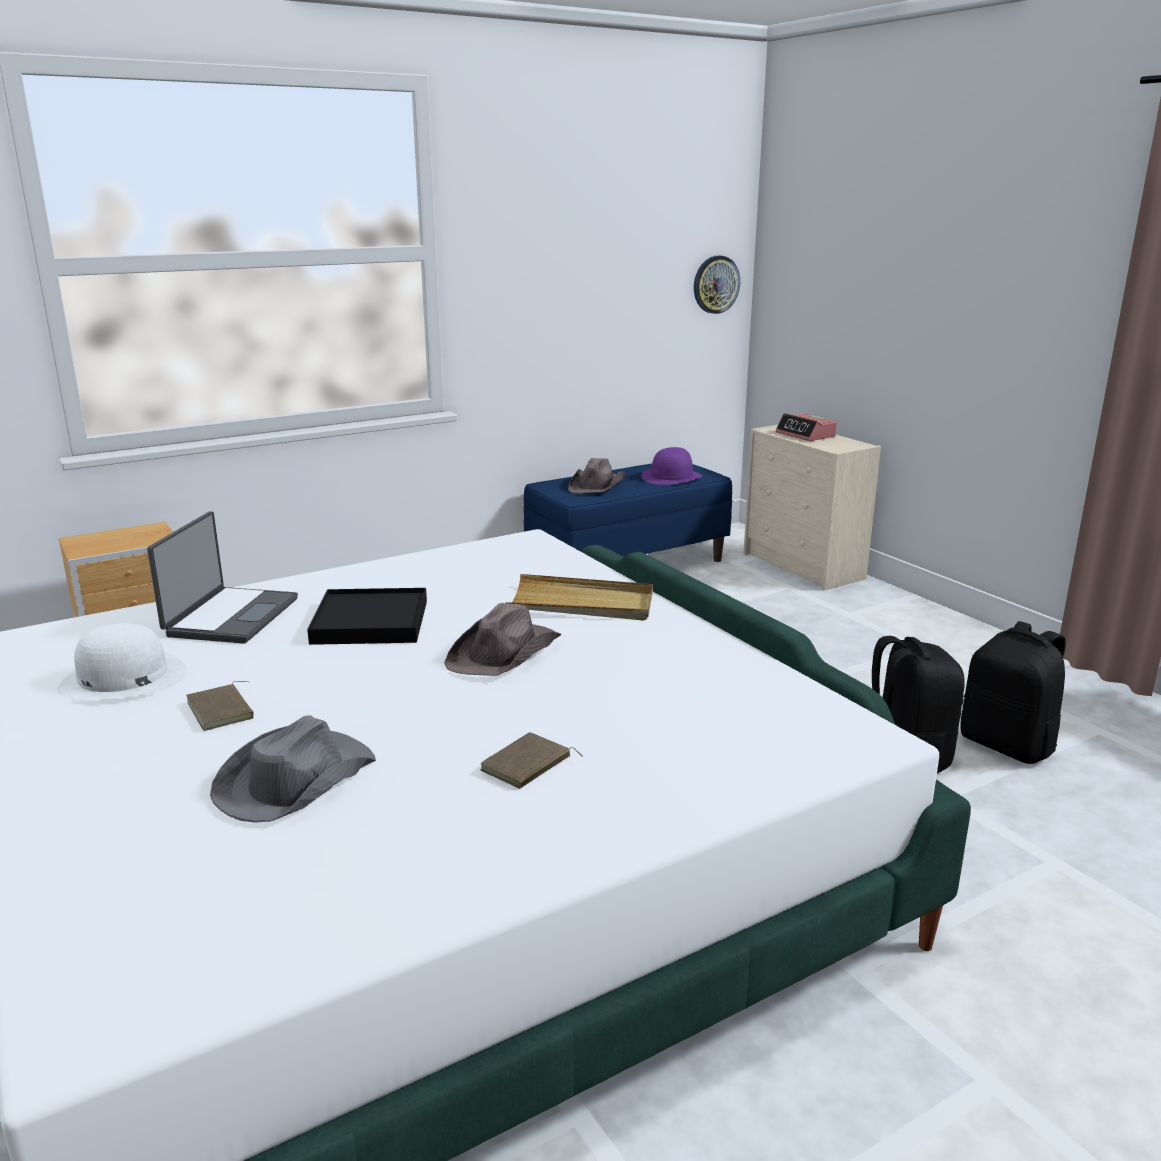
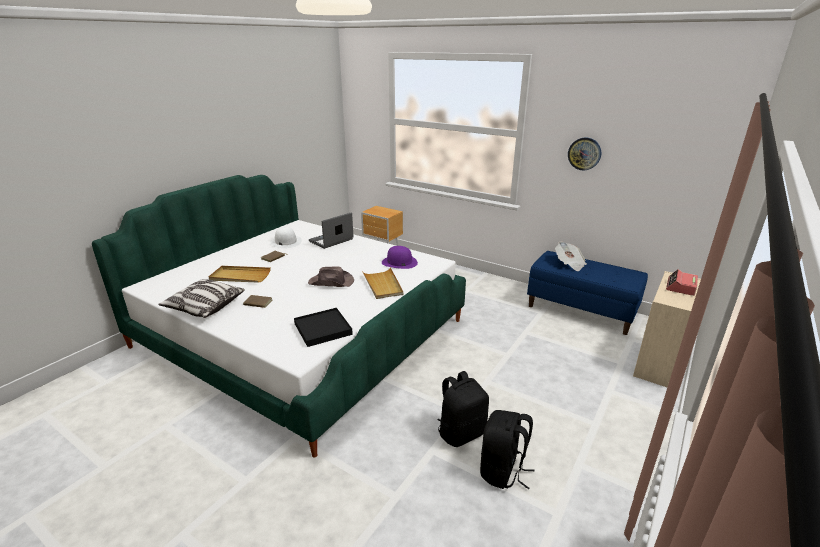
camera: 65 degrees right, 5 degrees up
(230, 617) = (331, 240): laptop -> laptop turned 150 degrees clockwise
(294, 781) = (240, 276): grey hat -> beige tray
(371, 622) = (341, 258): black tray -> black tray (323, 329)
(464, 864) = (204, 307): none -> pillow
(597, 485) = (569, 264): brown hat -> newspaper
(671, 477) = (612, 277): purple hat -> purple hat (399, 262)
(715, 284) = (704, 180): wall clock -> wall clock (584, 153)

